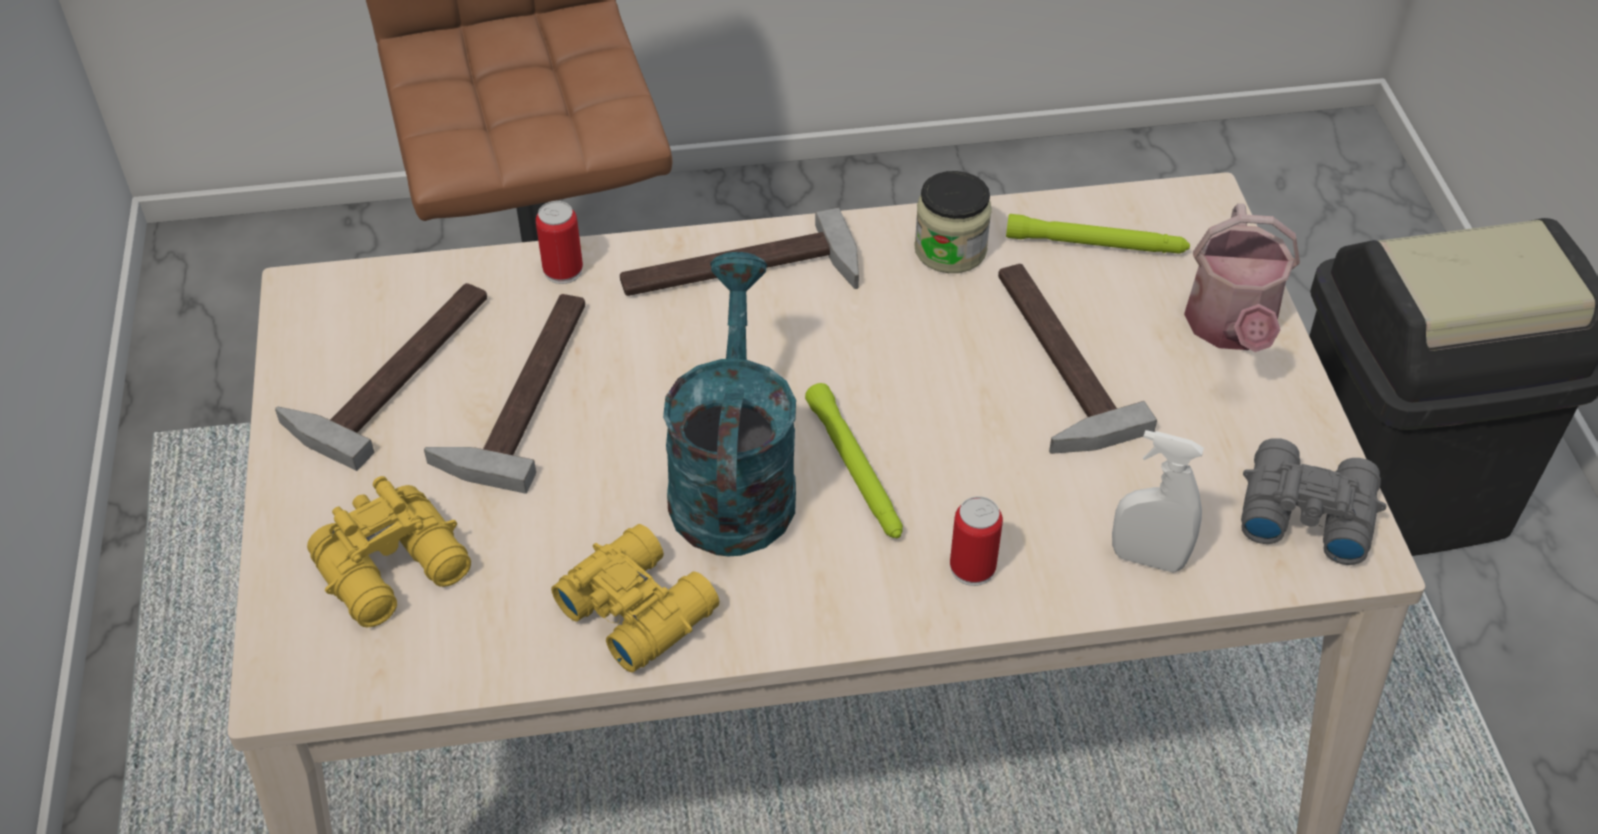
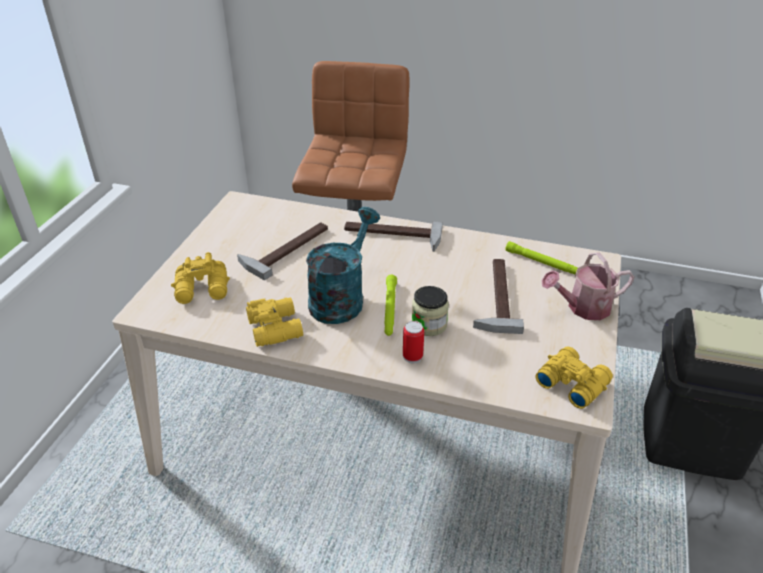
camera: 25 degrees right, 10 degrees down
(394, 368) = (249, 230): hammer -> none
(563, 271) = (328, 217): can -> none
(950, 250) = (480, 249): jar -> jar (429, 325)
(1147, 559) = (489, 377): white spray bottle -> none
(1231, 328) = (583, 308): watering can -> watering can turned 45 degrees clockwise
(1303, 511) = (571, 382): grey binoculars -> yellow binoculars

